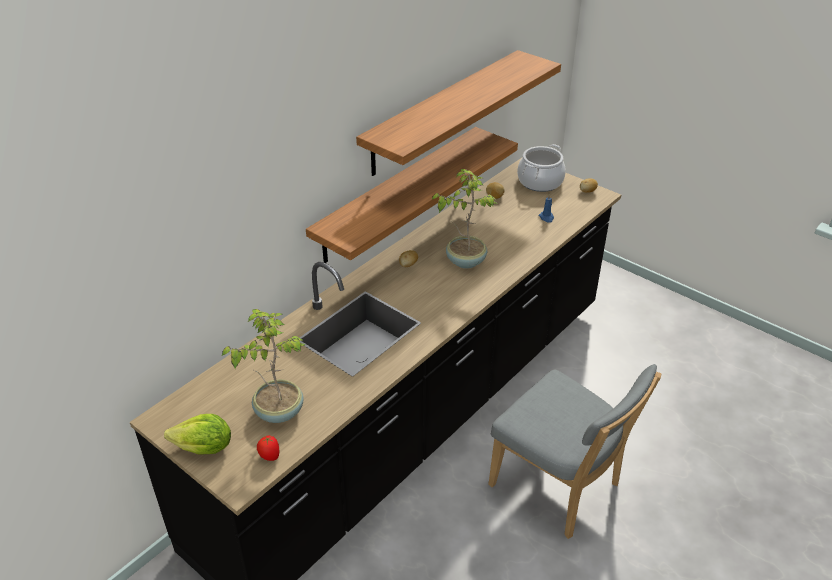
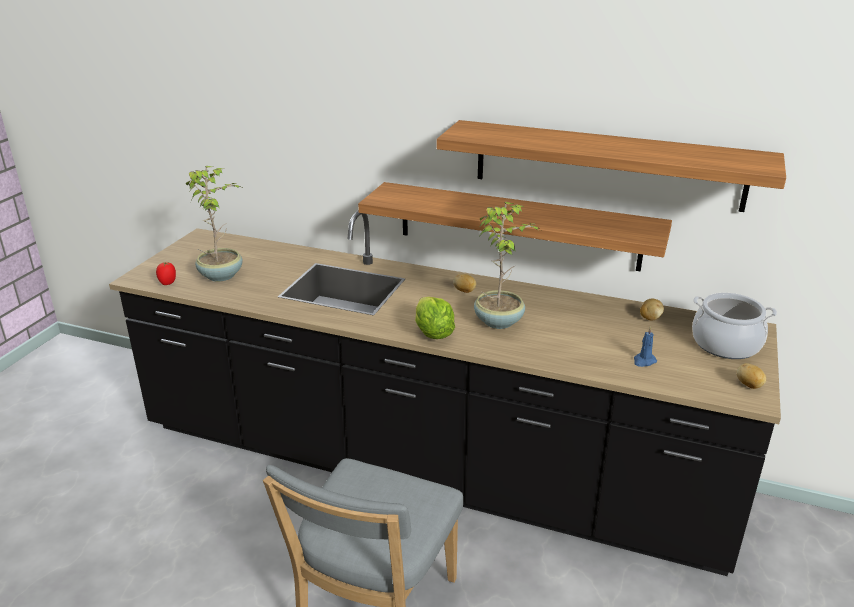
camera: 70 degrees right, 10 degrees down
(204, 448) = (173, 258): lettuce -> lettuce (433, 333)

